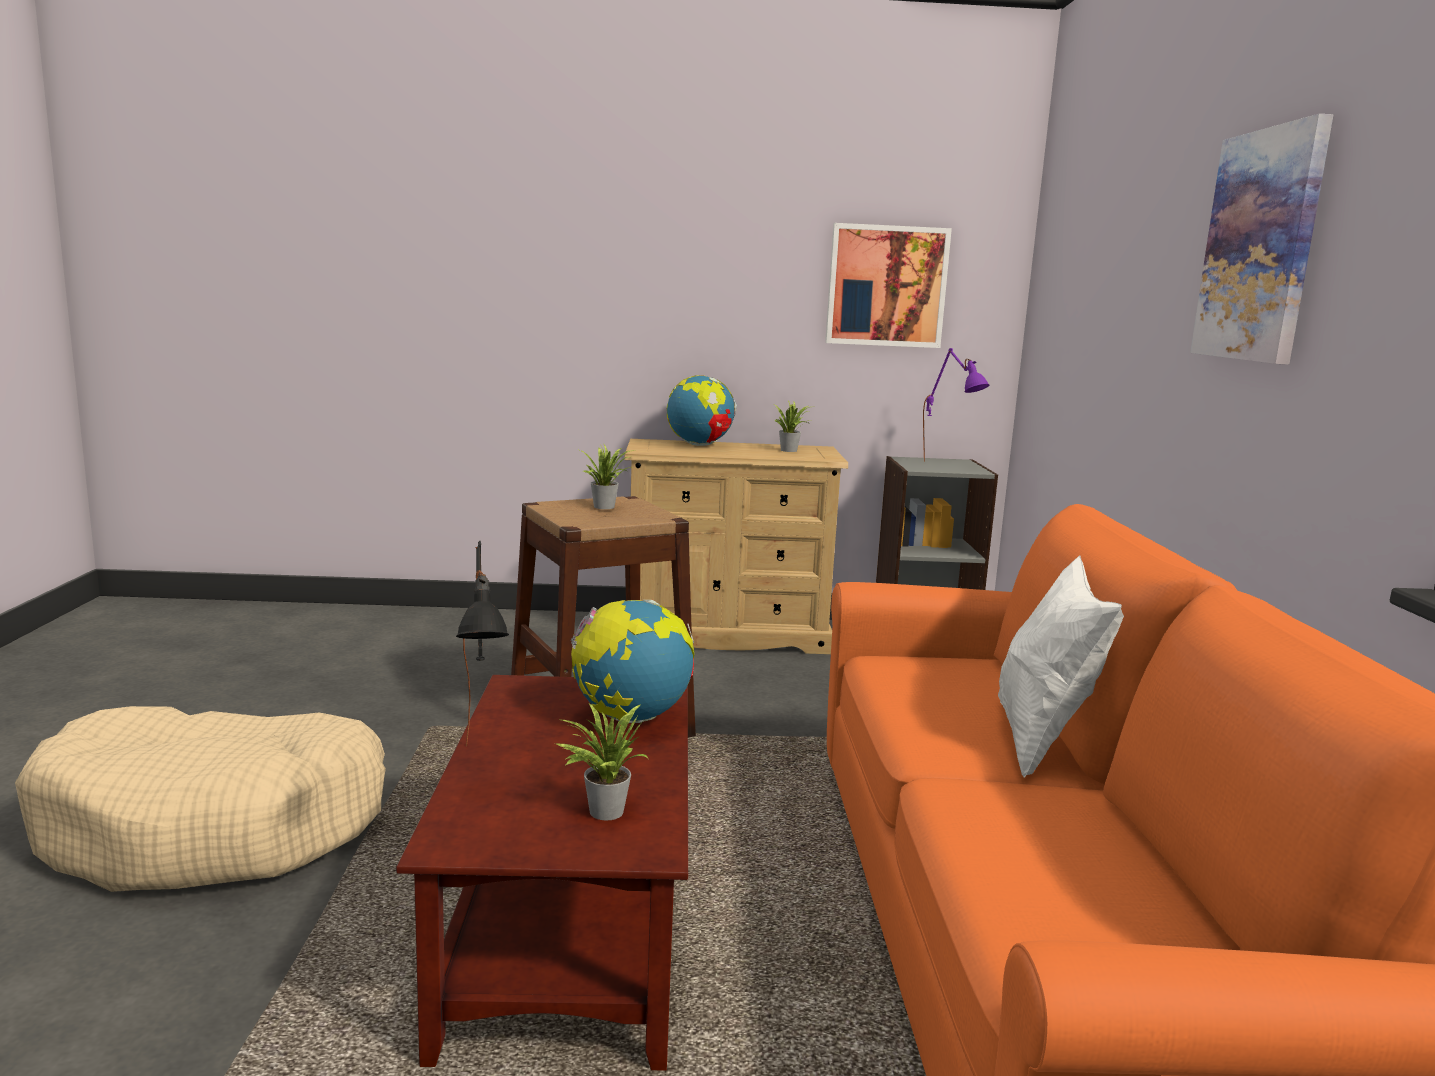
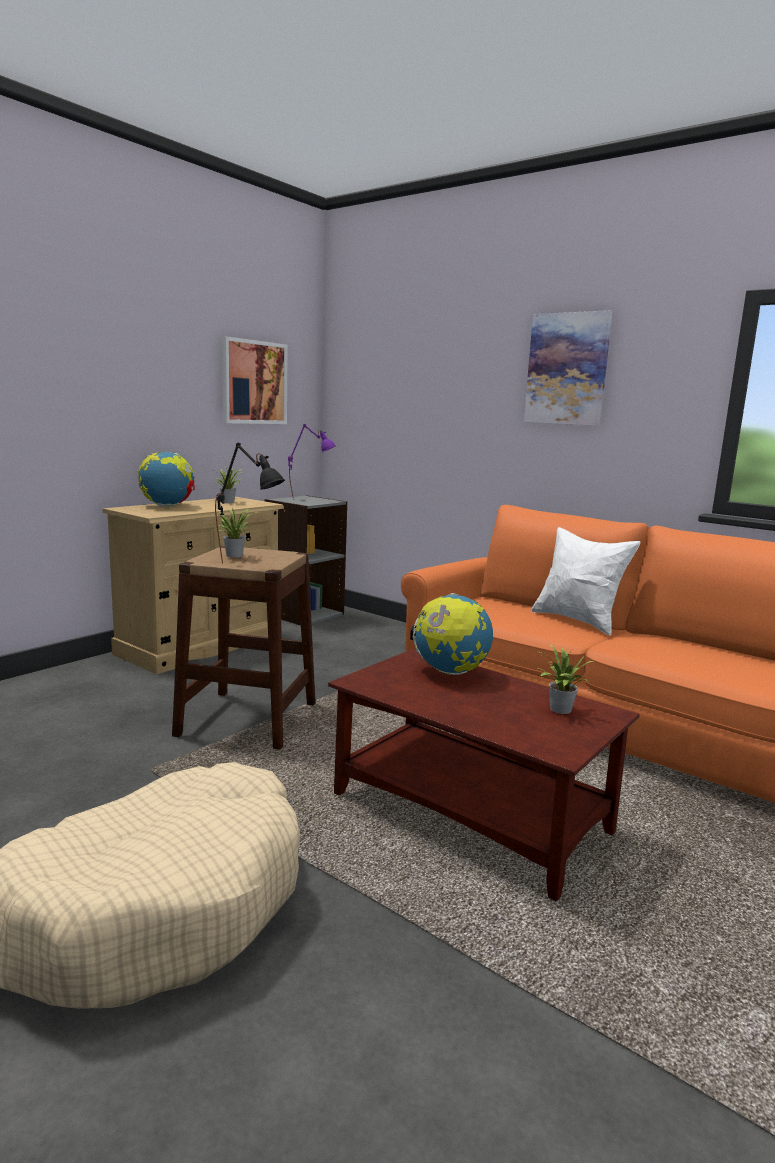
camera: 50 degrees left, 0 degrees up
(484, 766) = (470, 719): black table lamp -> black table lamp (249, 565)

